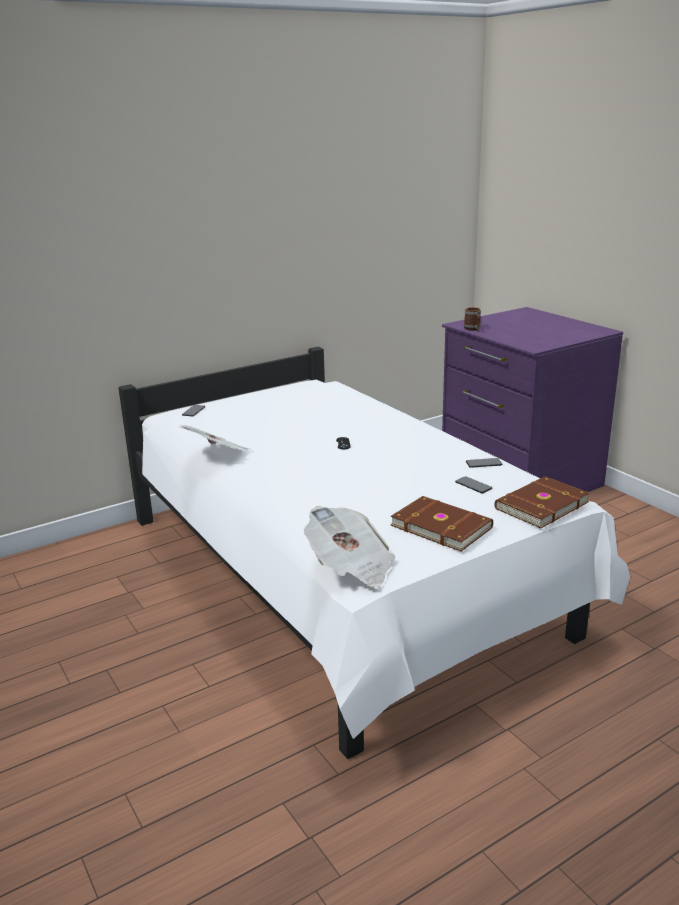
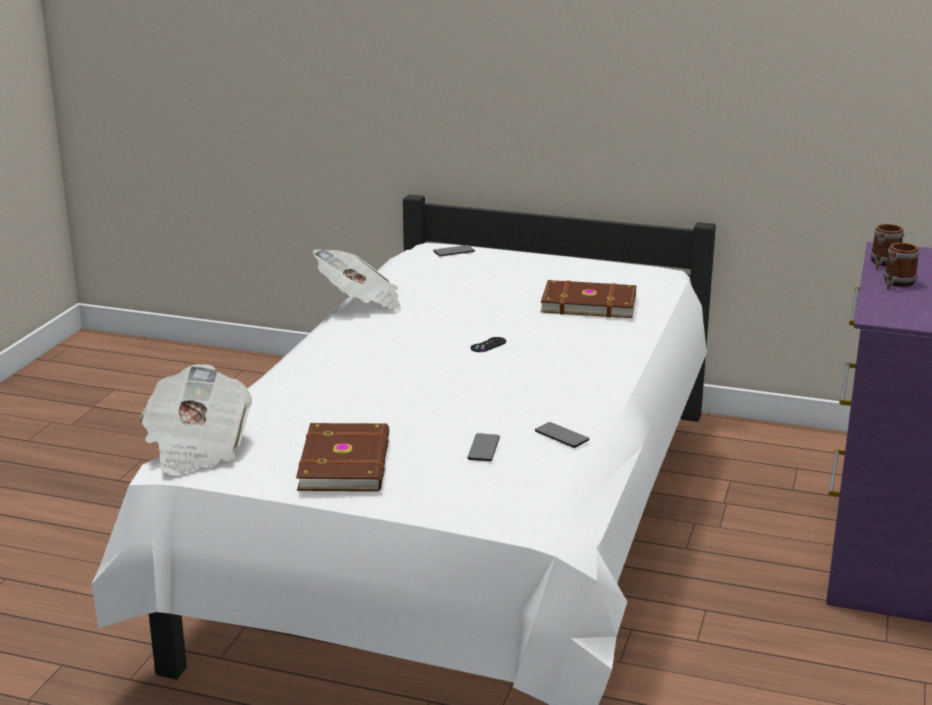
camera: 50 degrees right, 0 degrees up
(501, 334) = (896, 283): none -> mug
(540, 505) = (487, 503): brown book -> brown book (588, 303)

